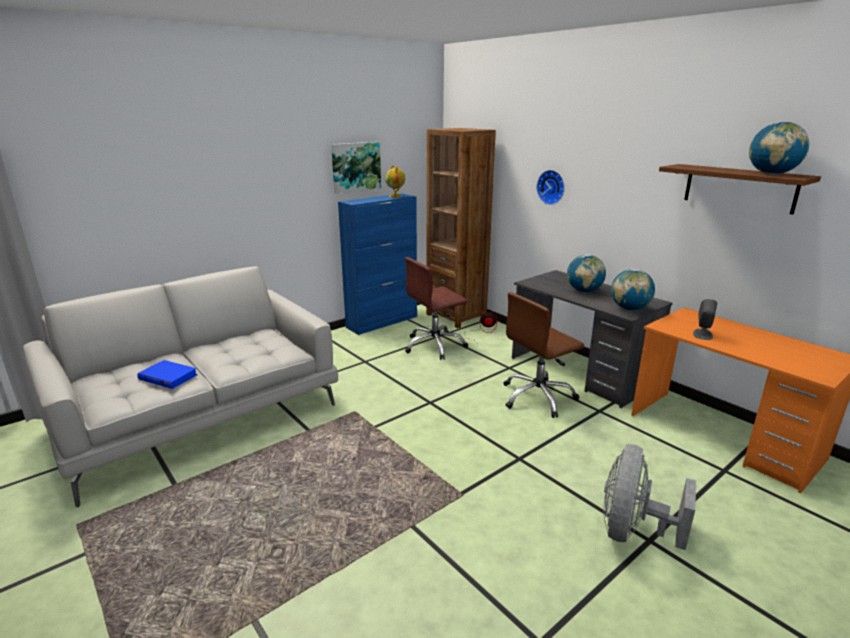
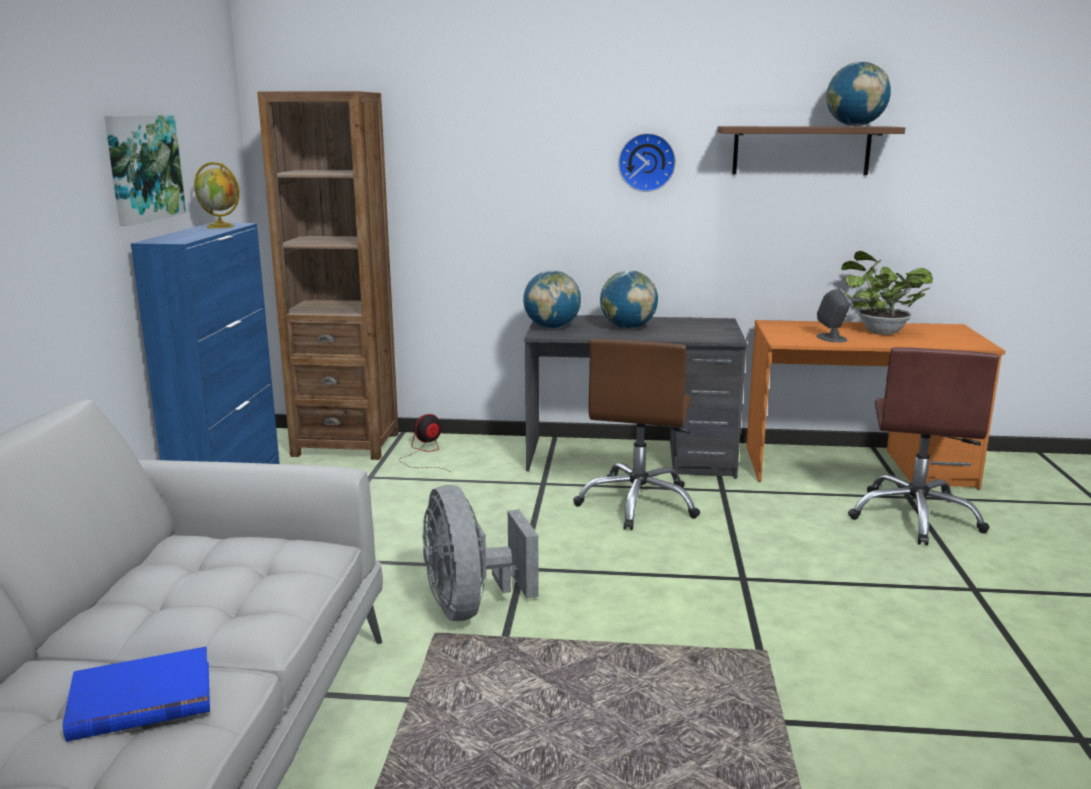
camera: 45 degrees left, 5 degrees down
(434, 346) = (388, 494): brown office chair -> brown office chair (915, 517)
(552, 187) = (510, 181): wall clock -> wall clock (646, 162)
(629, 309) = (716, 333): globe -> globe (552, 328)
(632, 530) = (950, 589): grey fan -> grey fan (470, 606)
(758, 341) = (878, 331): none -> potted plant

